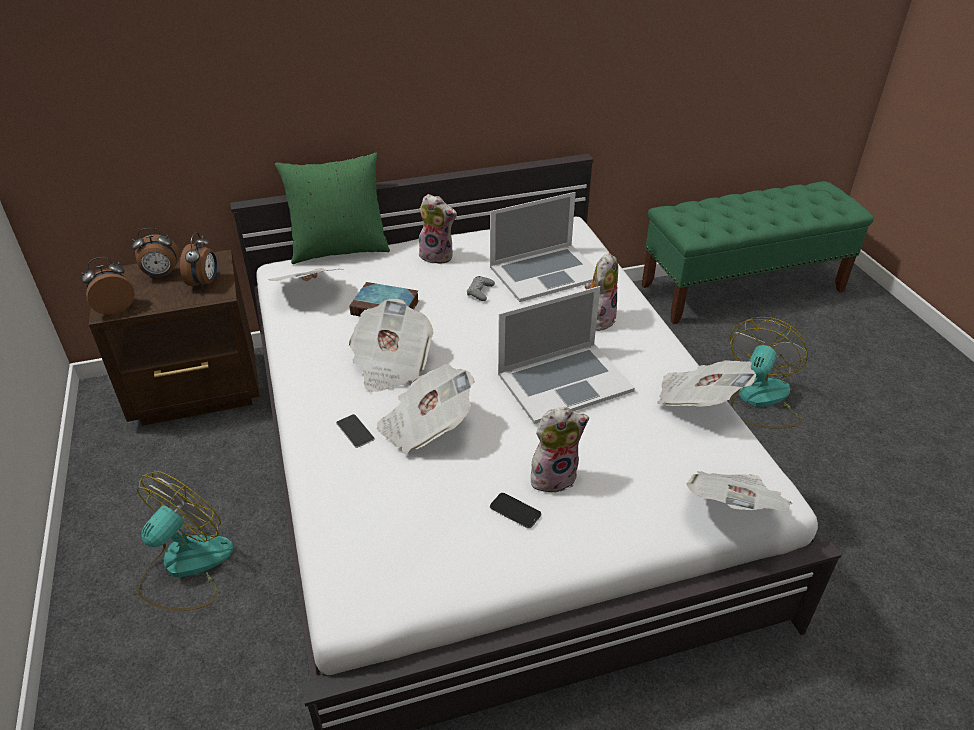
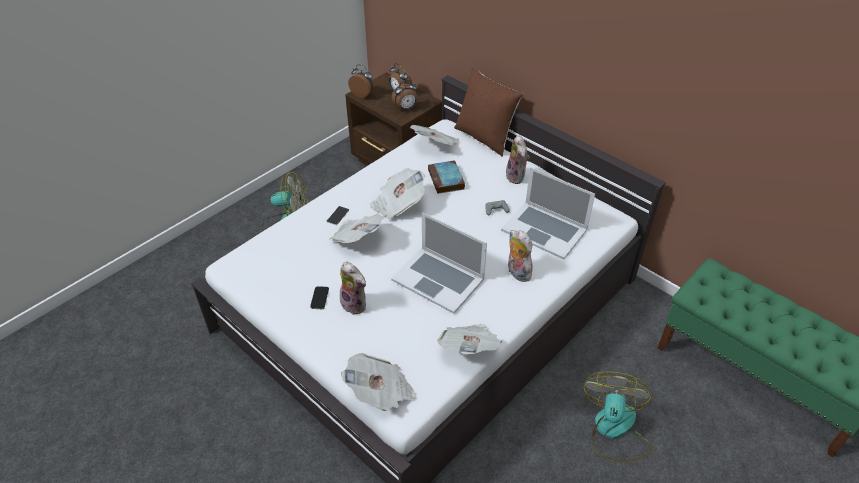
camera: 60 degrees right, 5 degrees up
(339, 249) = (485, 137): green pillow -> brown pillow
(598, 318) = (516, 272): plush toy -> plush toy turned 120 degrees counterclockwise
(759, 400) = (614, 430): fan -> fan turned 75 degrees counterclockwise

